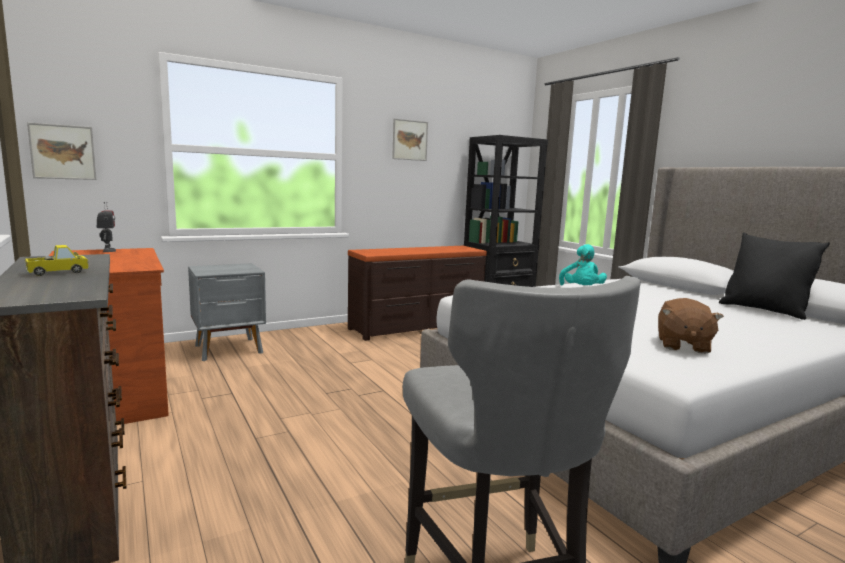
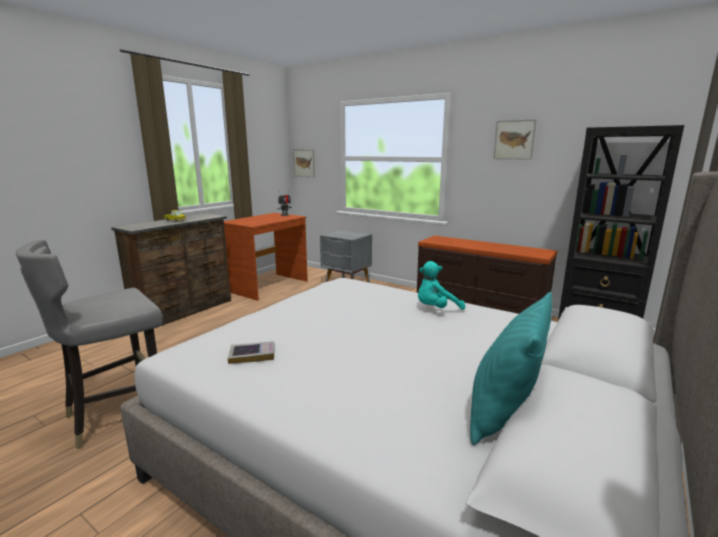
camera: 65 degrees right, 5 degrees up
(682, 345) = (252, 355): brown plush toy -> book
(763, 310) = (503, 415): black pillow -> turquoise pillow

